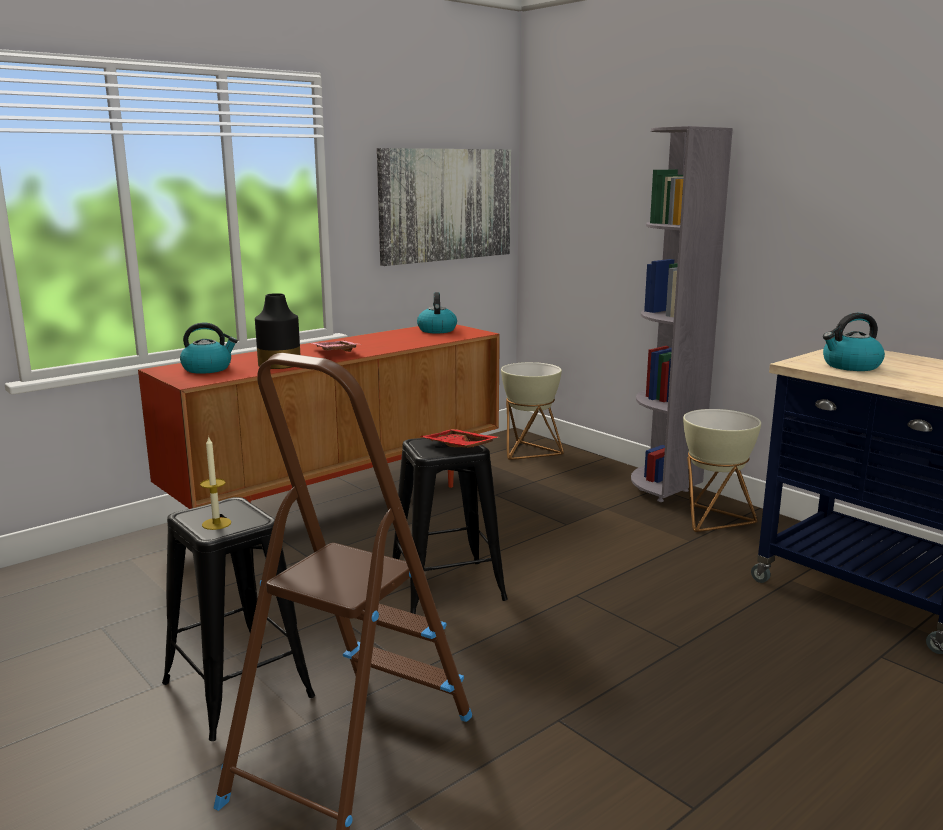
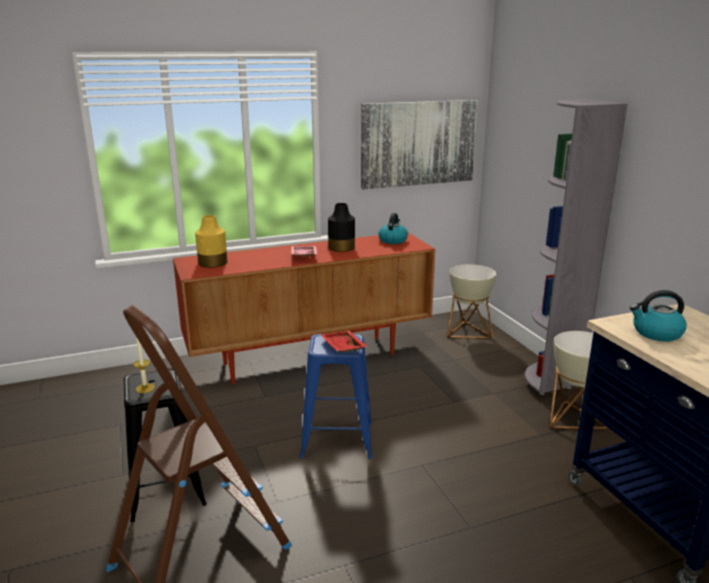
camera: 20 degrees right, 5 degrees up
(208, 368) = (212, 262): kettle -> yellow vase
(280, 364) = (259, 263): black vase -> black vase (341, 247)
(446, 588) = (337, 439): black stool -> blue stool

